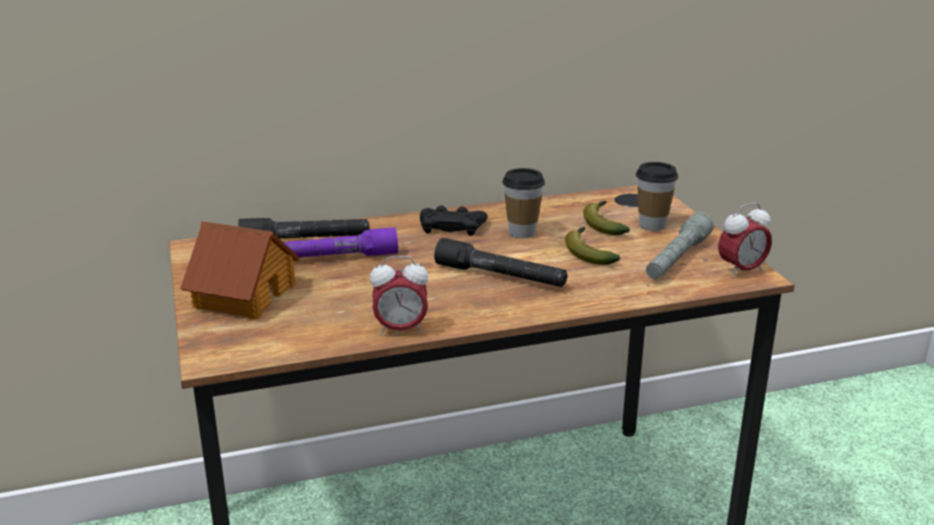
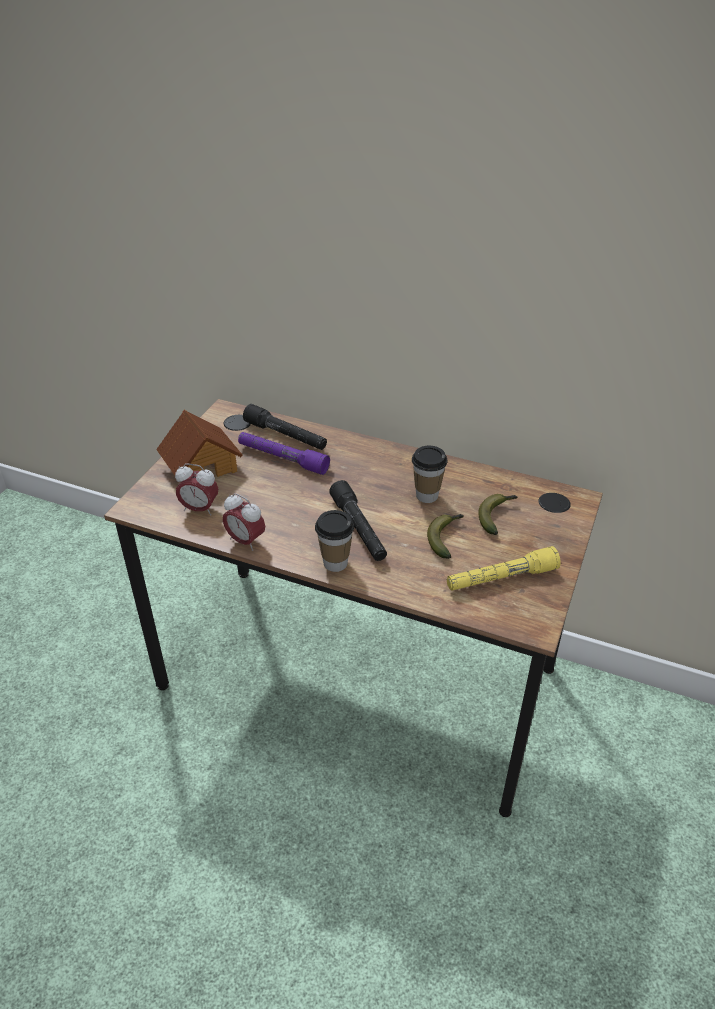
camera: 40 degrees right, 15 degrees up
(452, 226) = (389, 466): black game controller -> none
(652, 225) = (531, 536): cup -> cup (335, 563)
(677, 258) = (501, 578): grey flashlight -> yellow flashlight
(741, 271) = (531, 617): alarm clock -> alarm clock (199, 509)

